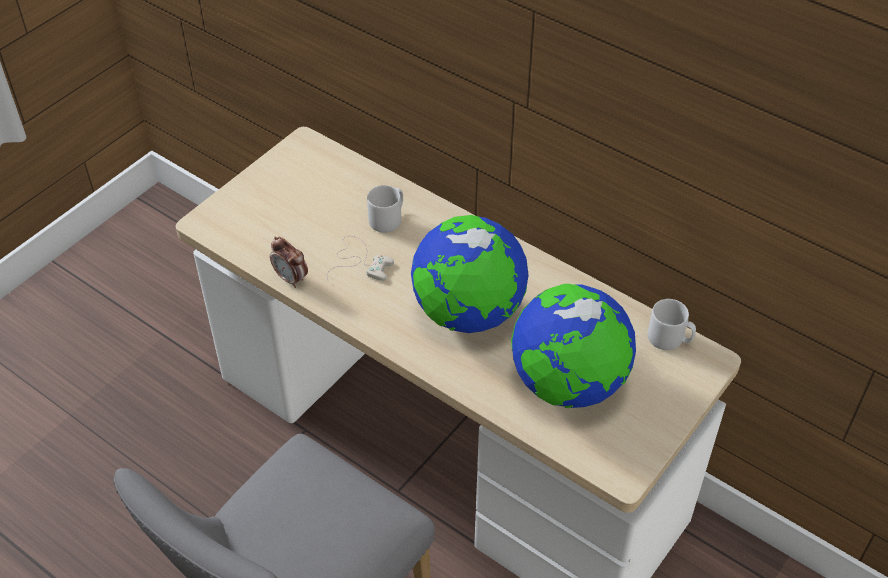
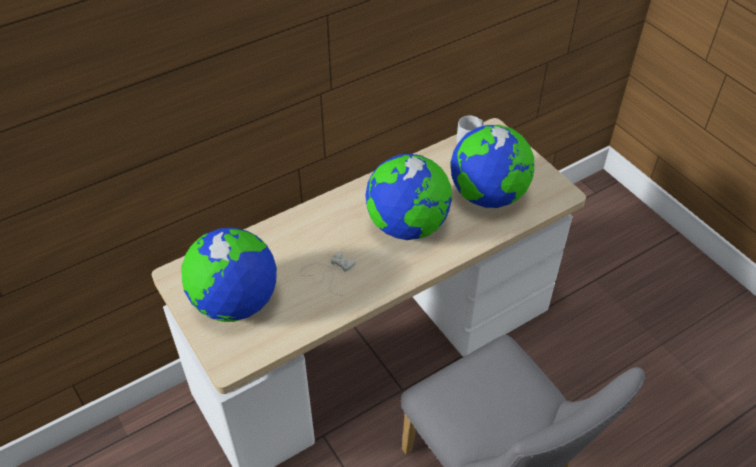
camera: 70 degrees left, 0 degrees up
(286, 200) = (235, 302): none -> globe
(291, 279) = (325, 318): alarm clock -> none
(388, 219) = (293, 245): grey mug -> none

